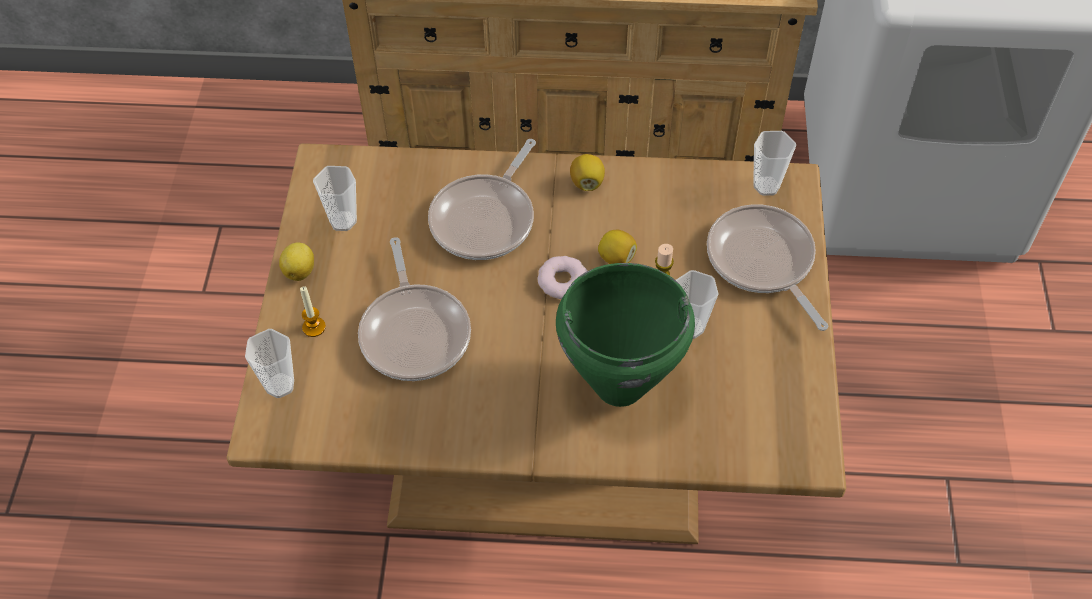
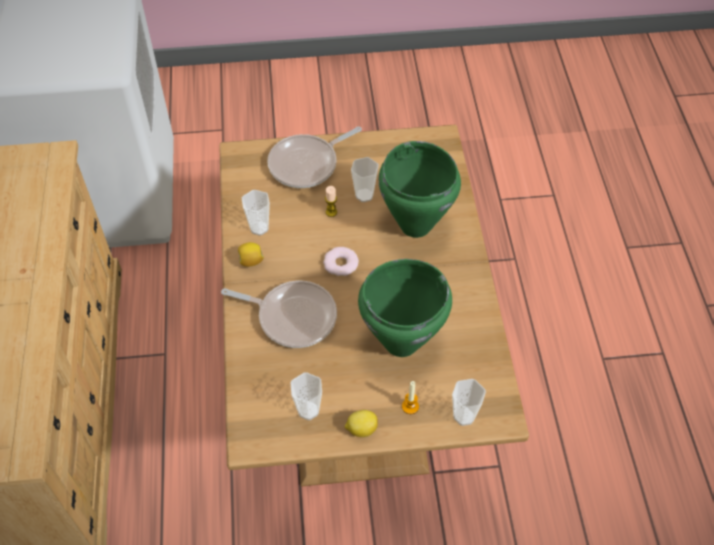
camera: 100 degrees left, 0 degrees up
(415, 332) = (400, 342): frying pan -> green cooking pot
(616, 258) = (316, 237): lemon -> none
(766, 186) = (243, 165): cup -> cup (259, 228)

